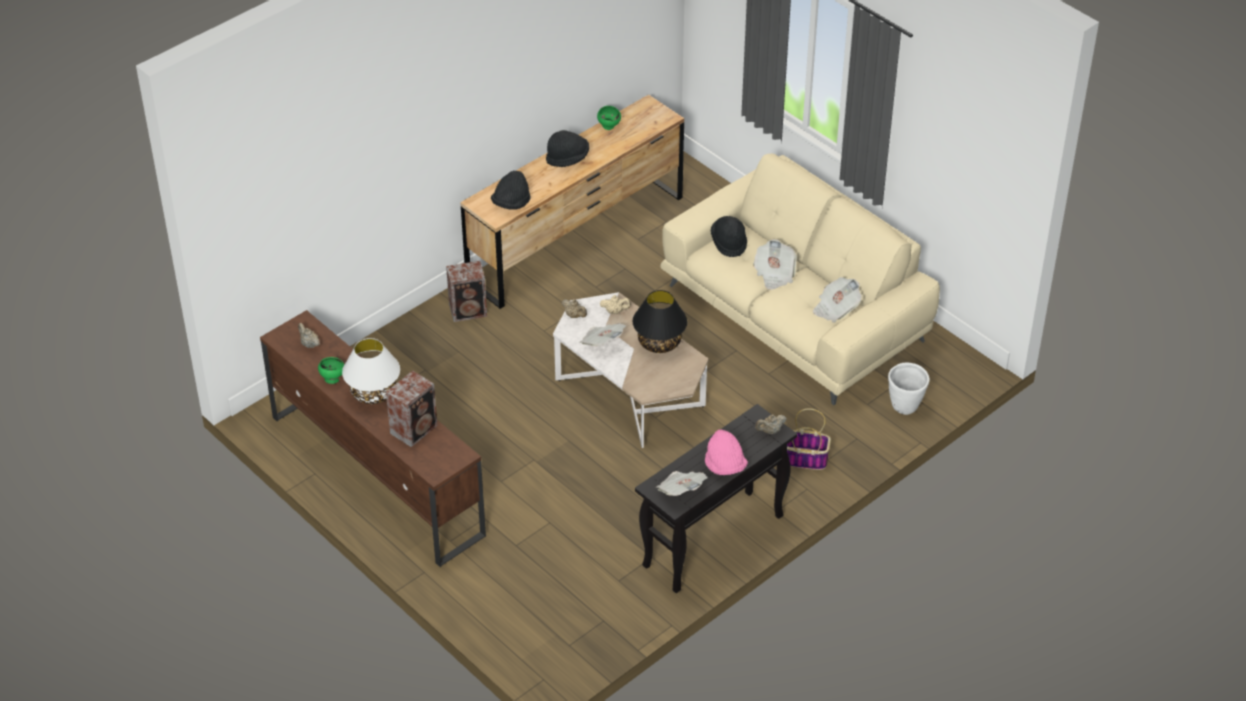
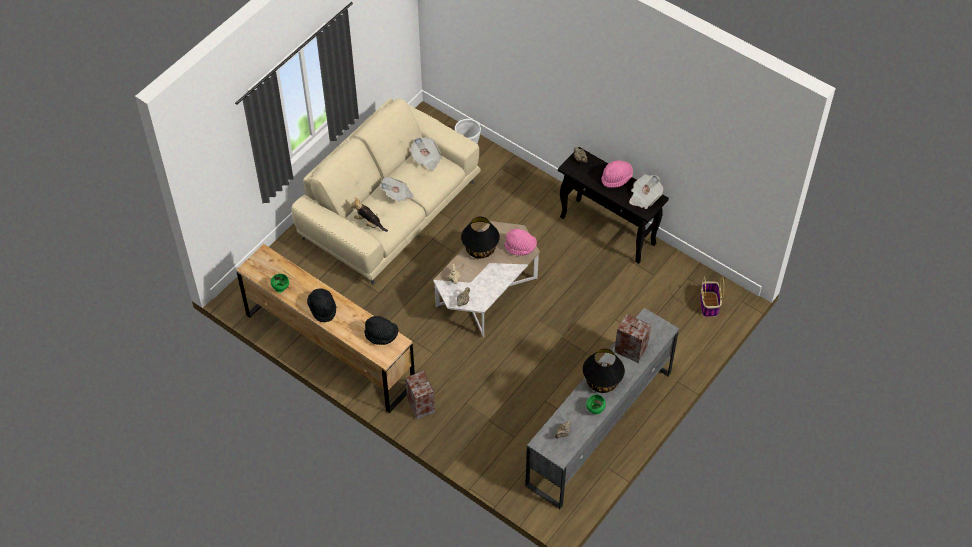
camera: 100 degrees left, 10 degrees up
(373, 392) = (601, 382): white table lamp -> black table lamp
(376, 474) = (598, 428): brown tv stand -> grey tv stand
(602, 343) = (487, 281): newspaper -> none
(652, 383) = (520, 248): none -> pink hat
(729, 243) = (369, 223): black hat -> plush toy
(804, 459) = (526, 192): basket -> basket (709, 305)

